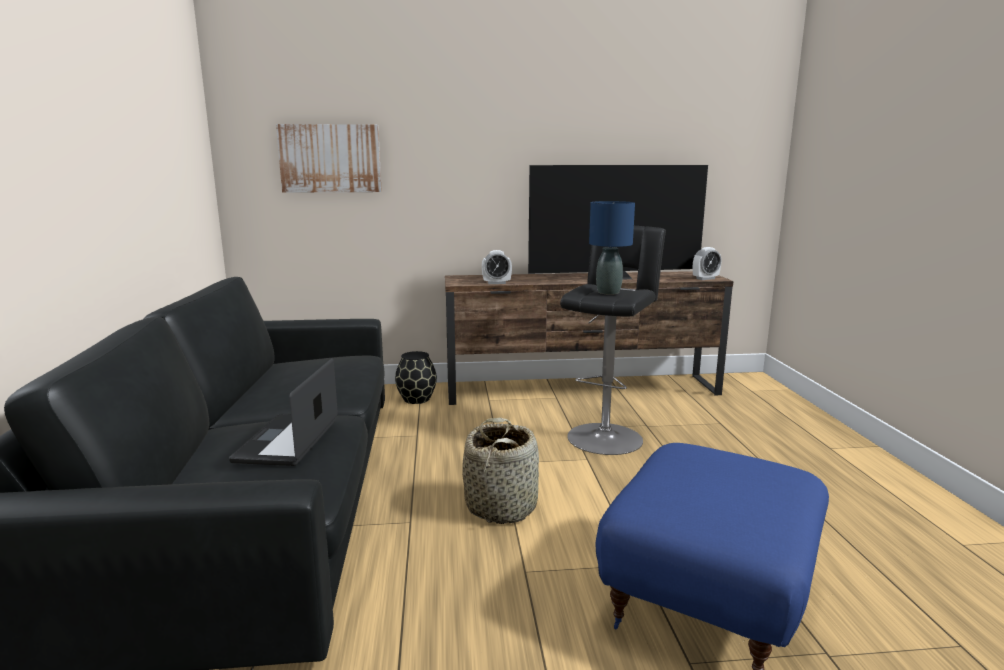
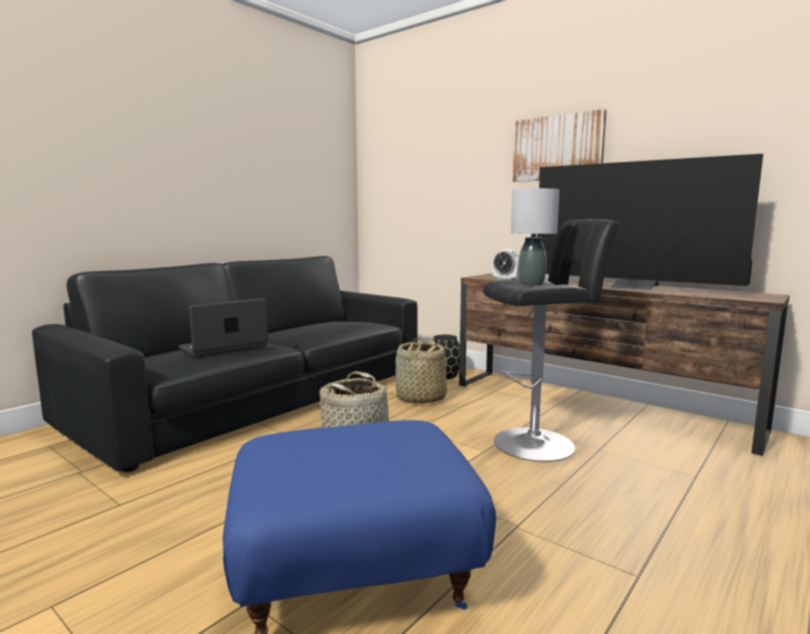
camera: 45 degrees right, 5 degrees down
(330, 158) = (419, 175): picture -> picture (557, 148)
(443, 431) = (420, 398): none -> basket
(608, 292) = (531, 284): blue table lamp -> grey table lamp
(705, 279) = (748, 298): alarm clock -> none

